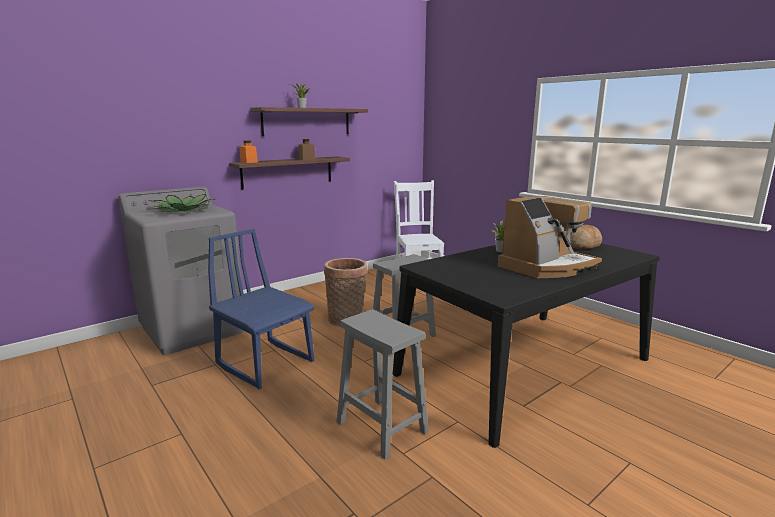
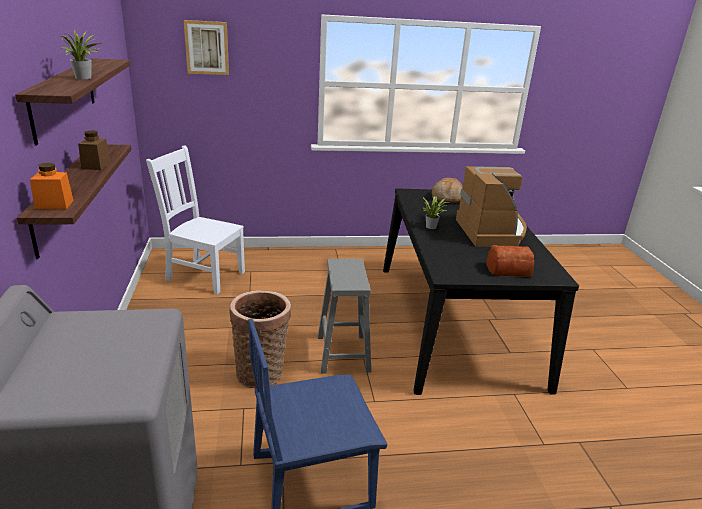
camera: 60 degrees left, 10 degrees up
(183, 211) = (102, 351): potted plant -> none
(380, 426) = (499, 440): grey stool -> none
(462, 112) = (207, 47): none -> picture
(475, 280) = (507, 269): none -> bread

